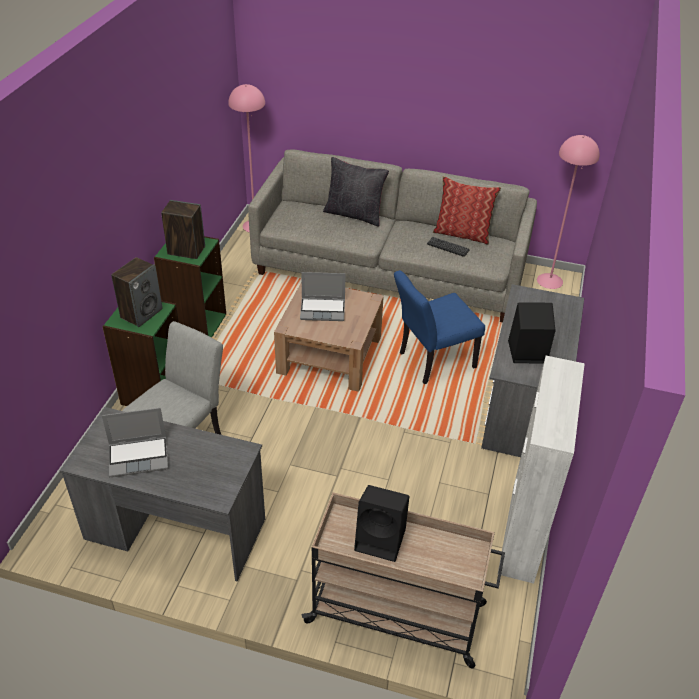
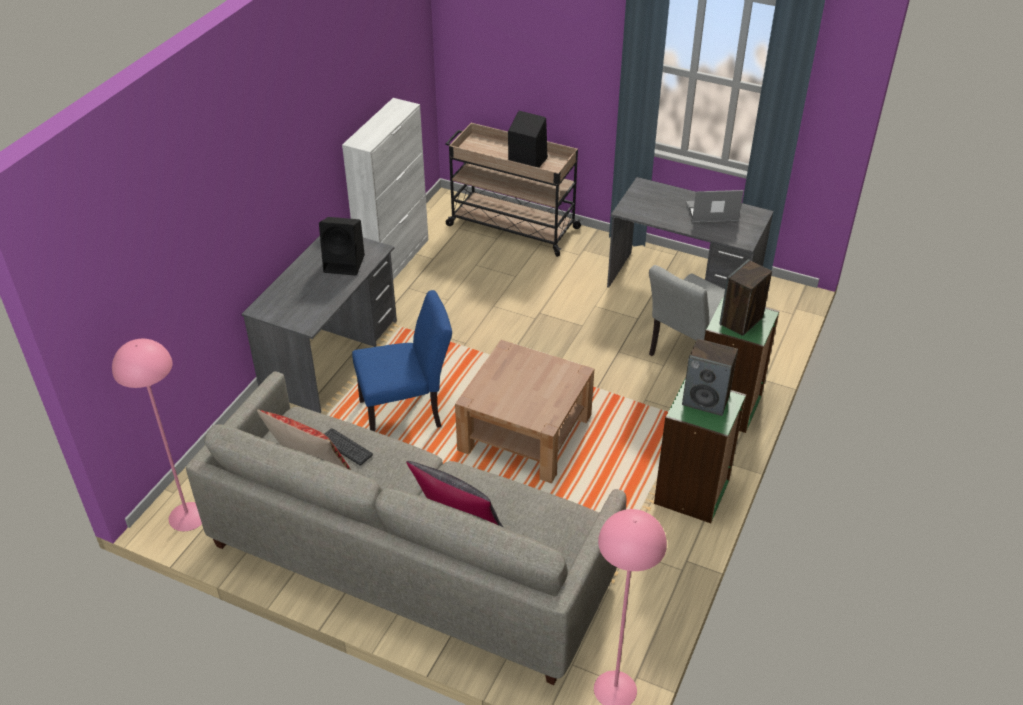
camera: 170 degrees left, 0 degrees up
(323, 310) = (533, 390): laptop -> none

